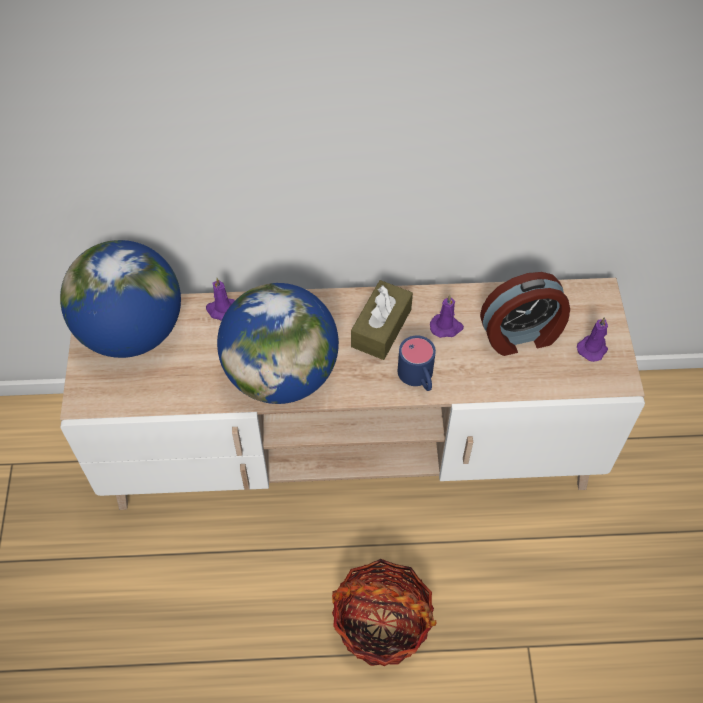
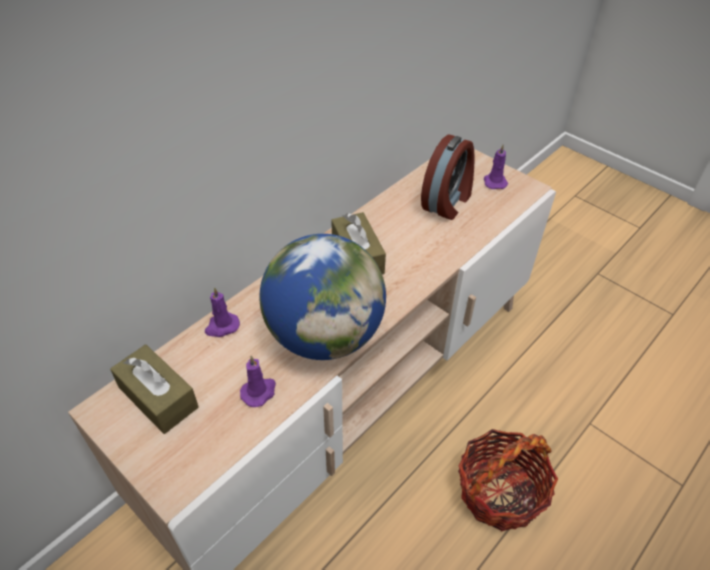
camera: 45 degrees left, 10 degrees down
(132, 331) = (158, 397): globe -> brown tissue box
(418, 378) = (420, 268): blue mug -> none
(446, 327) = (398, 227): purple candle -> purple candle (259, 392)

